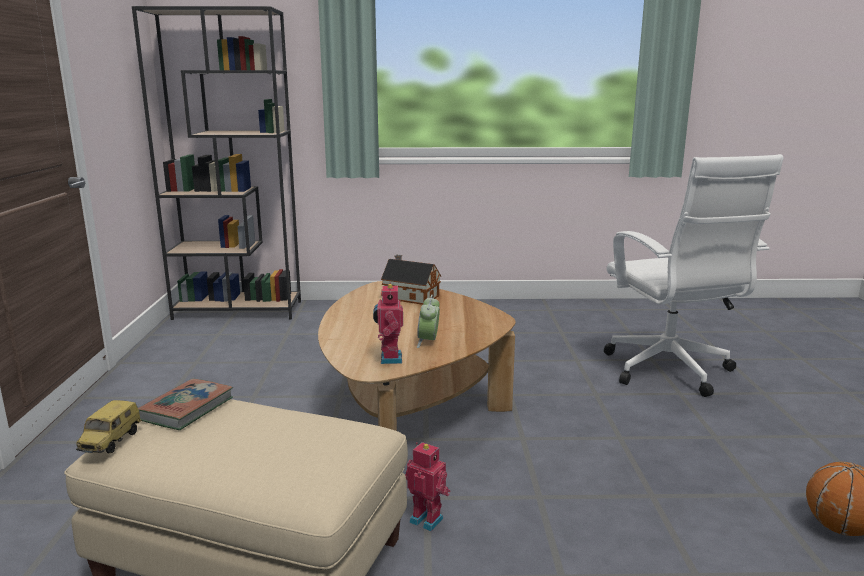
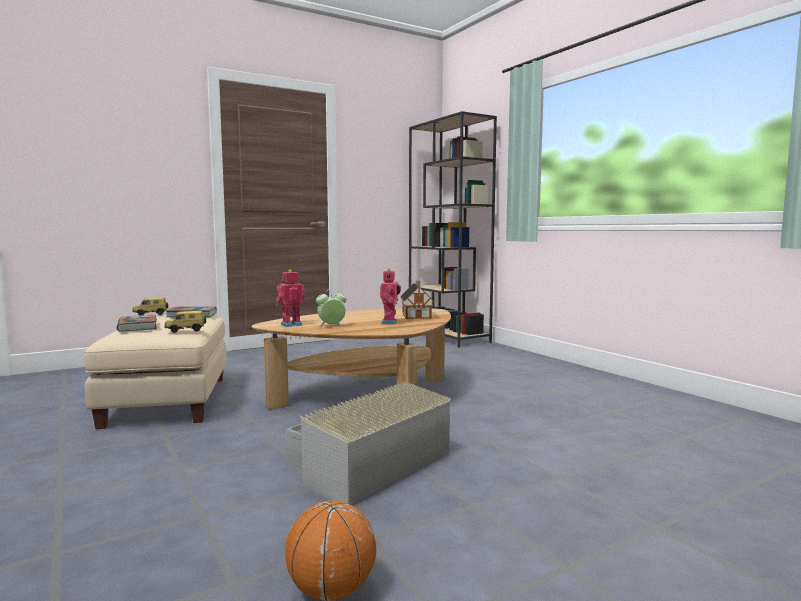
camera: 60 degrees right, 10 degrees down
(252, 462) = (137, 327): none -> book
(343, 427) = (185, 331): none -> toy car
(427, 519) = (228, 424): toy robot -> toy robot (390, 322)
(613, 460) = (364, 464): none -> grey storage box
(670, 372) = (610, 467): white office chair -> none

